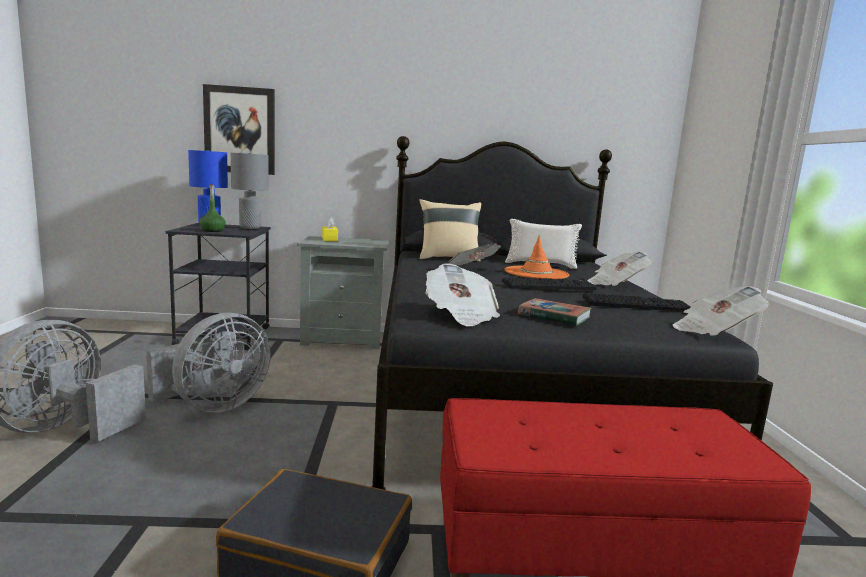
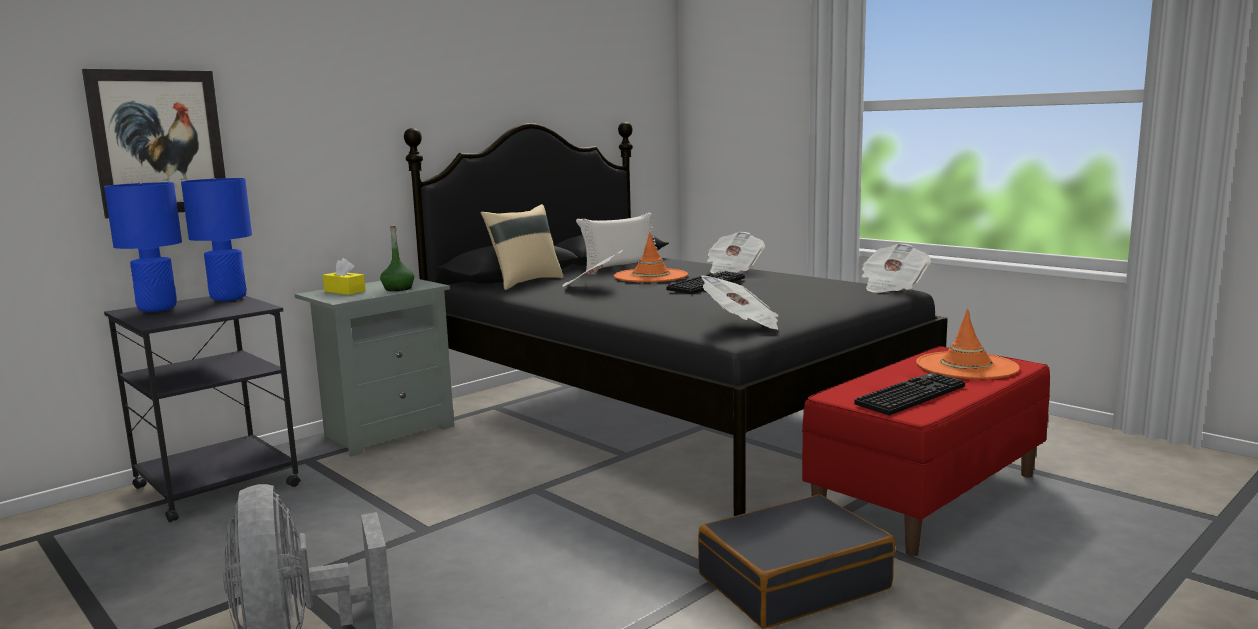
camera: 40 degrees left, 0 degrees up
(213, 230) = (202, 314): green bottle -> green bottle (398, 289)
(214, 406) = (421, 546): grey fan -> none
(250, 228) = (228, 300): grey table lamp -> blue table lamp
(553, 316) = (792, 306): book -> none
(636, 304) = (800, 282): keyboard -> keyboard (909, 395)
(686, 438) = (966, 366): none -> orange hat

